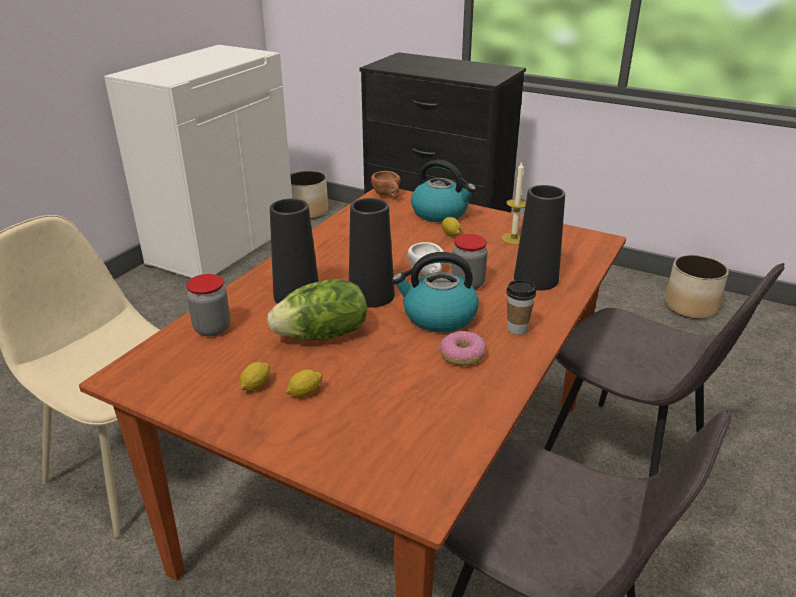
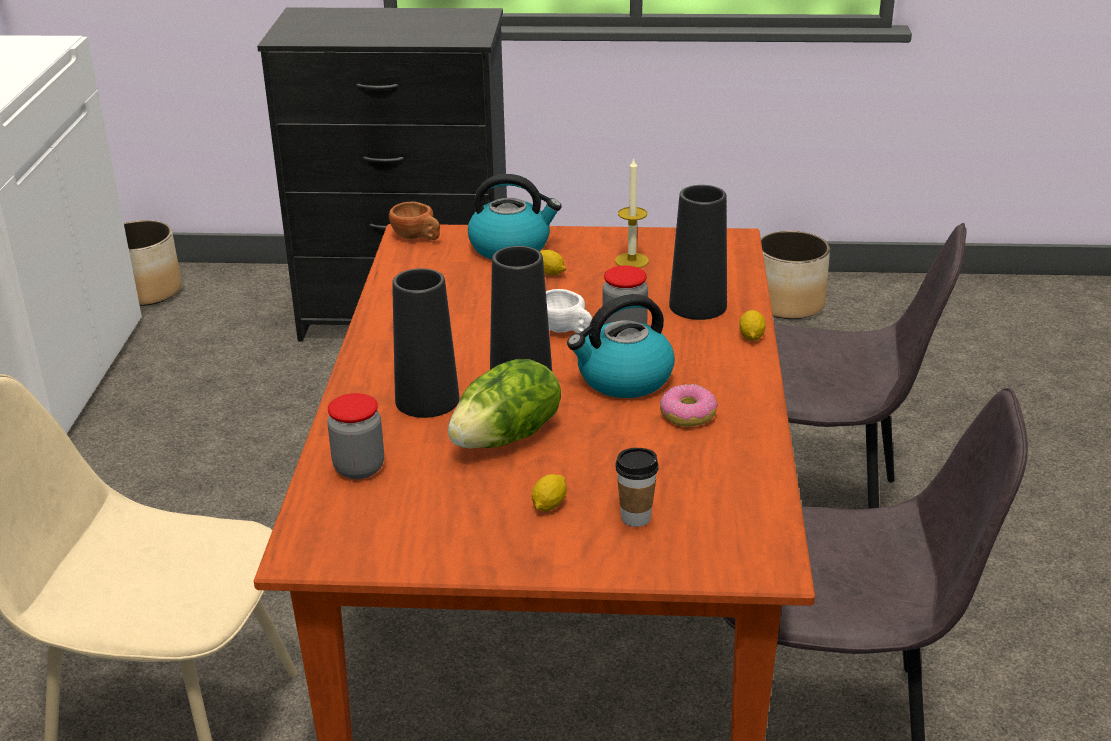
camera: 25 degrees left, 0 degrees up
(256, 385) = (484, 514): lemon -> lemon (751, 336)
(517, 329) = (723, 369): cup -> cup (635, 518)

